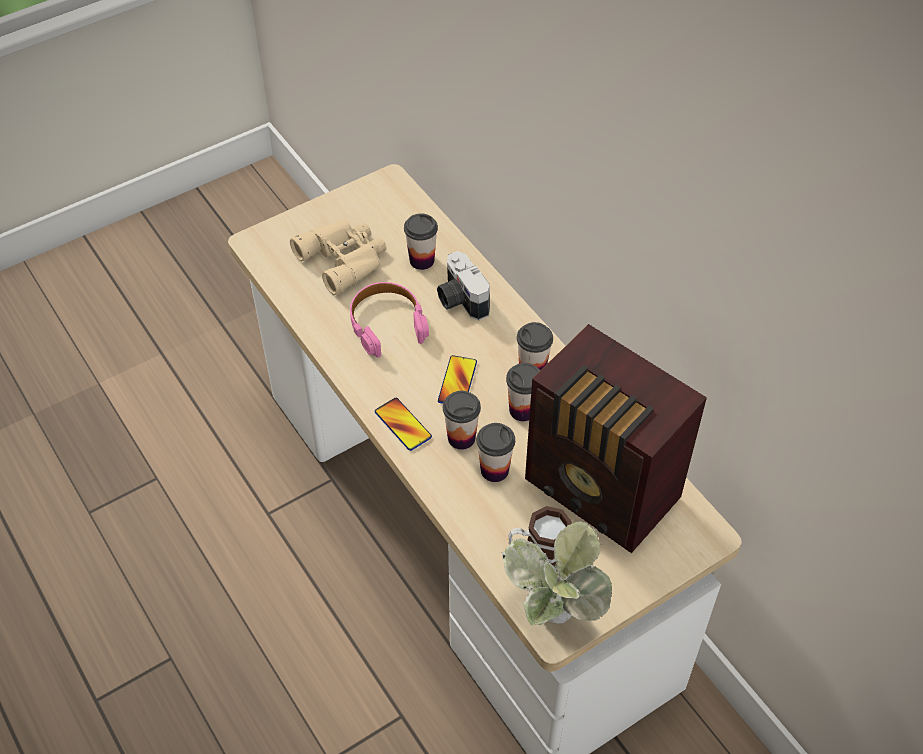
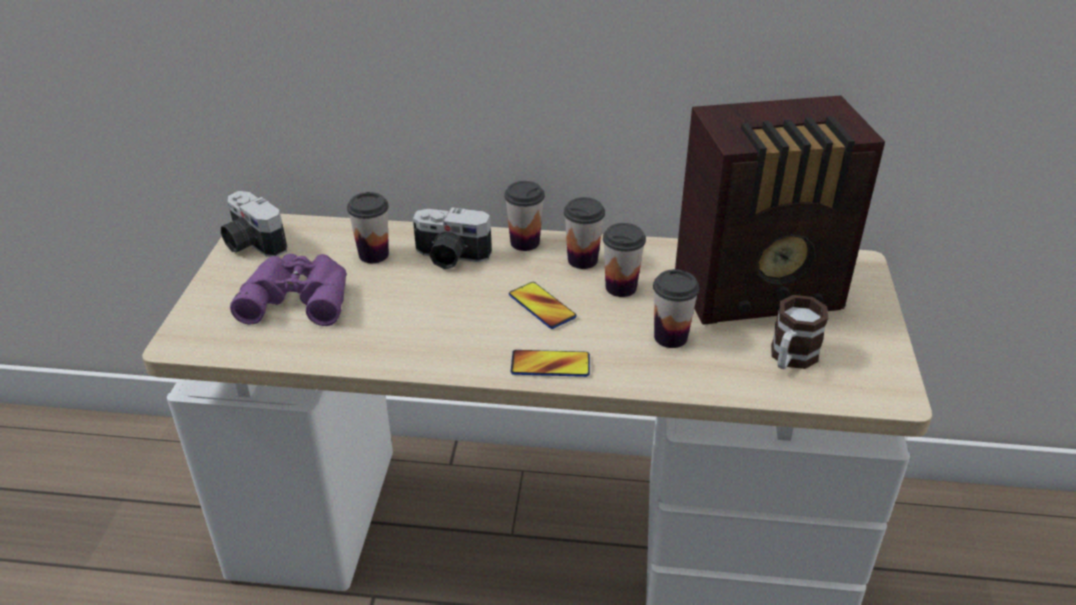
camera: 50 degrees left, 15 degrees down
(344, 258) = (298, 296): beige binoculars -> purple binoculars
(370, 196) = (251, 244): none -> camera
(387, 324) = (415, 312): pink headphones -> none
(461, 438) = (610, 337): cup -> cup (525, 242)
(552, 619) = (879, 391): potted plant -> none

